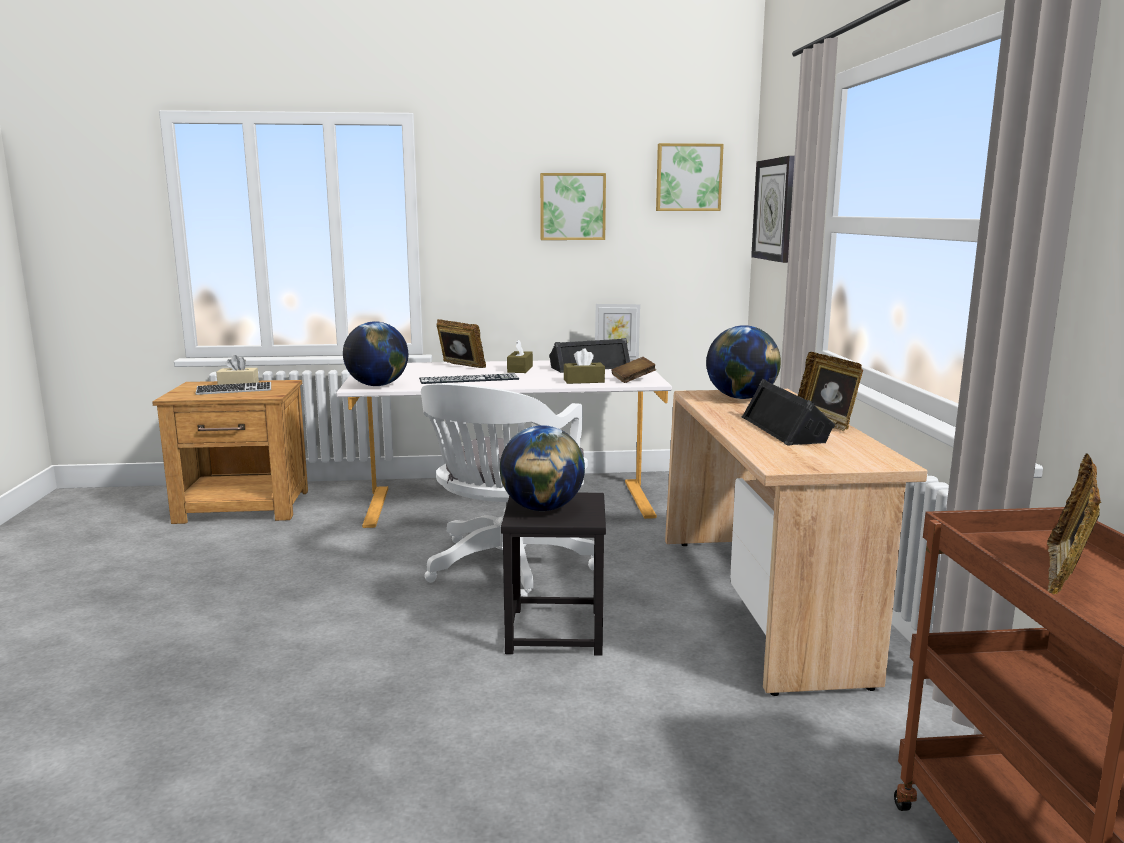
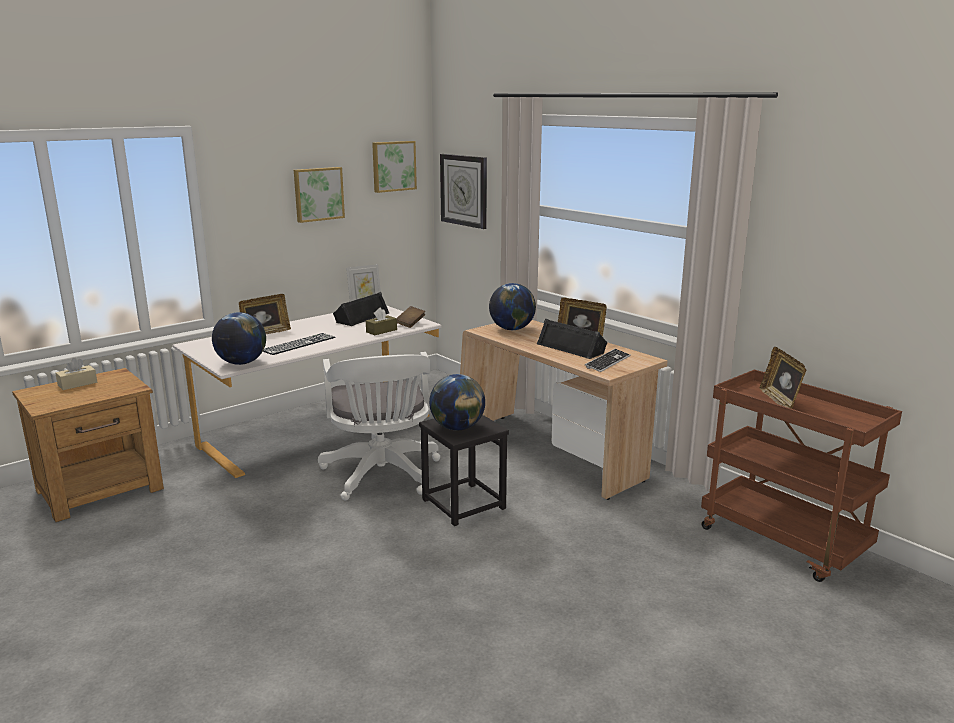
camera: 35 degrees left, 5 degrees up
(234, 390) = (88, 390): keyboard -> keyboard (608, 362)
(460, 366) = (266, 333): picture frame -> picture frame turned 135 degrees clockwise
(520, 369) = (317, 328): brown tissue box -> none

